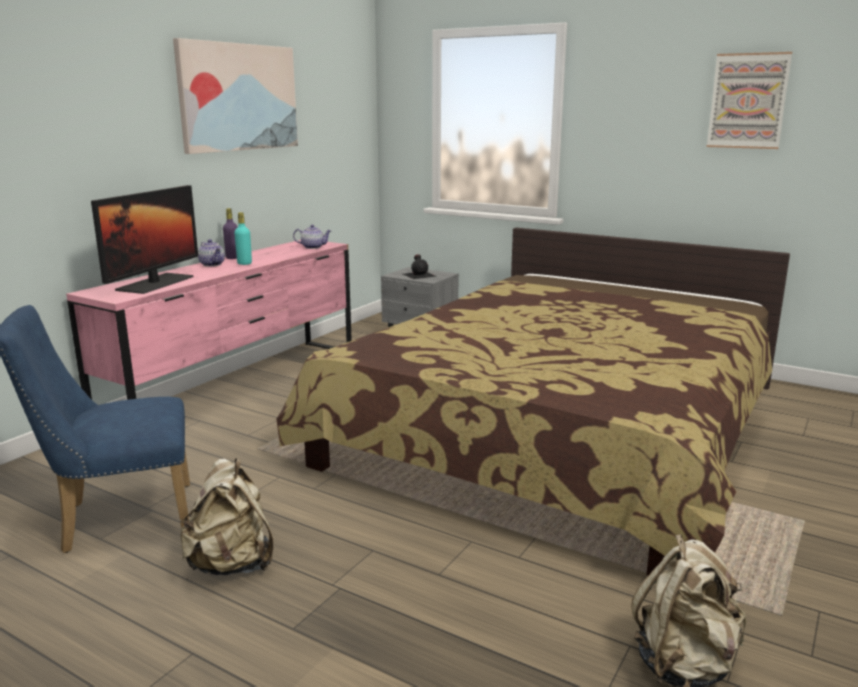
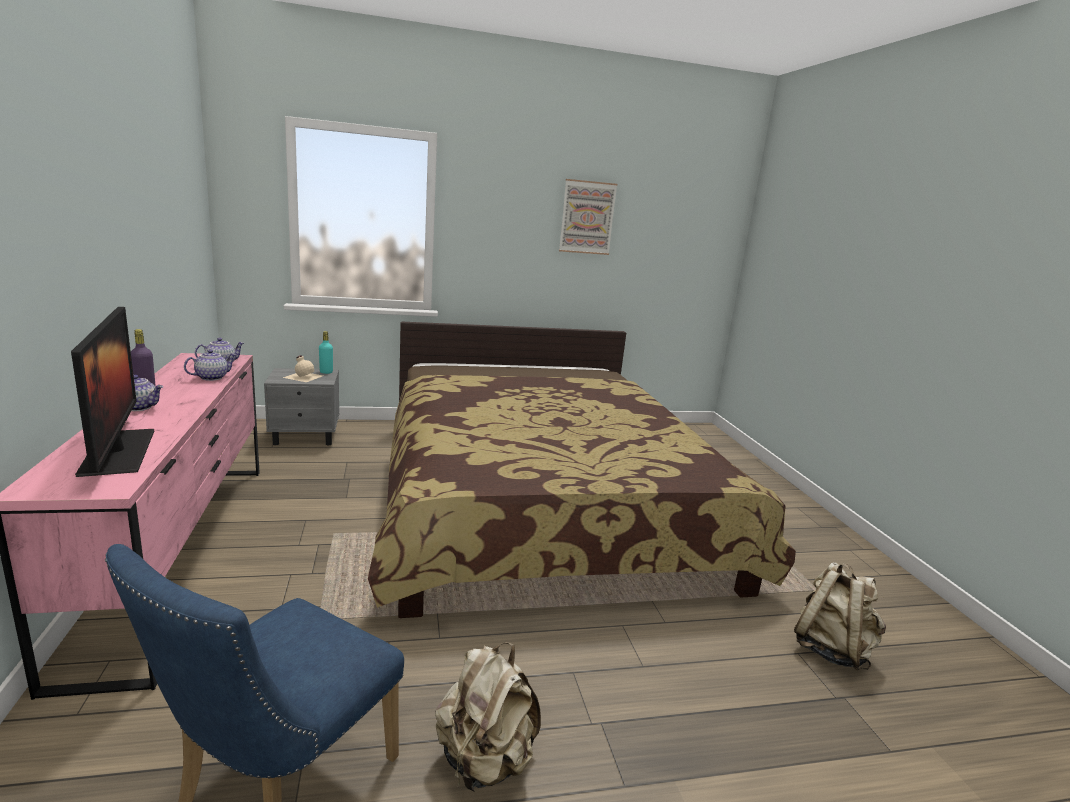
camera: 45 degrees left, 0 degrees up
(238, 97) = (118, 180): picture -> none
(244, 263) = (182, 399): turquoise bottle -> turquoise bottle (326, 372)
(288, 254) = (212, 377): none -> teapot
(419, 274) = (303, 376): black bottle -> beige bottle

